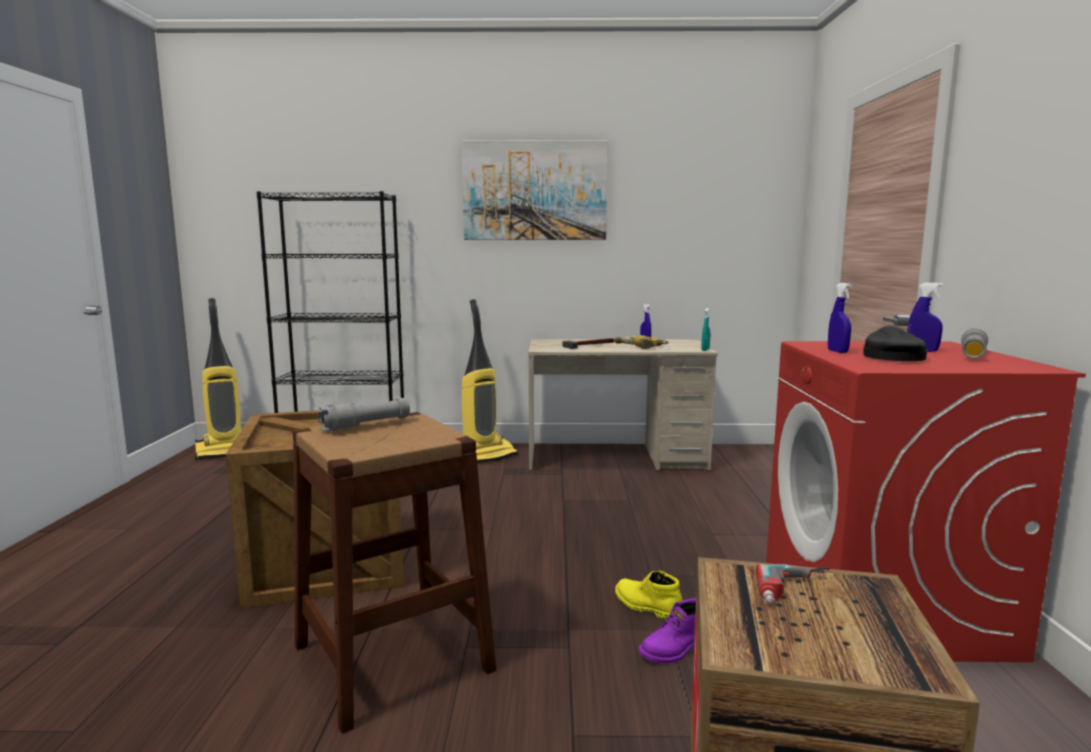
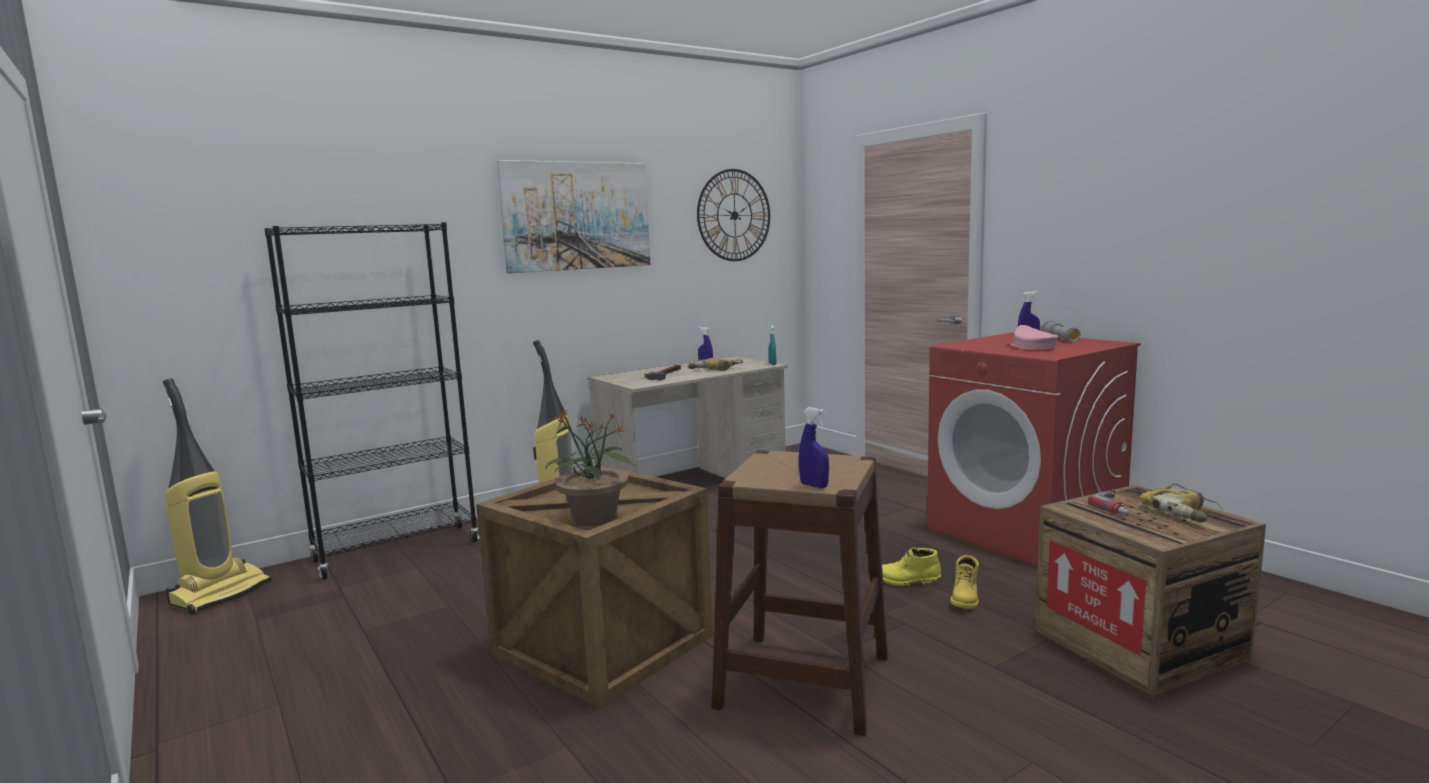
camera: 35 degrees left, 0 degrees up
(285, 444) = (594, 519): none -> potted plant
(365, 425) = (763, 467): grey flashlight -> none
(675, 650) = (965, 598): purple boot -> yellow boot
(713, 193) = (734, 215): none -> wall clock
(837, 351) = (992, 348): blue spray bottle -> blue spray bottle (814, 486)
(874, 632) = (1183, 512): none -> power drill
(891, 357) = (1031, 347): black cap -> pink cap

